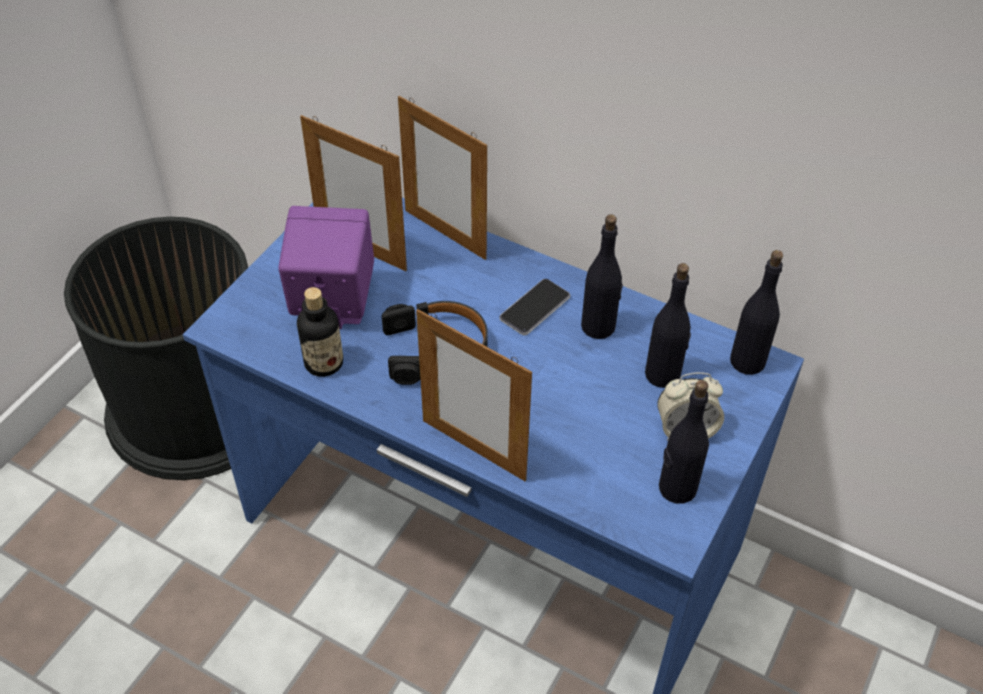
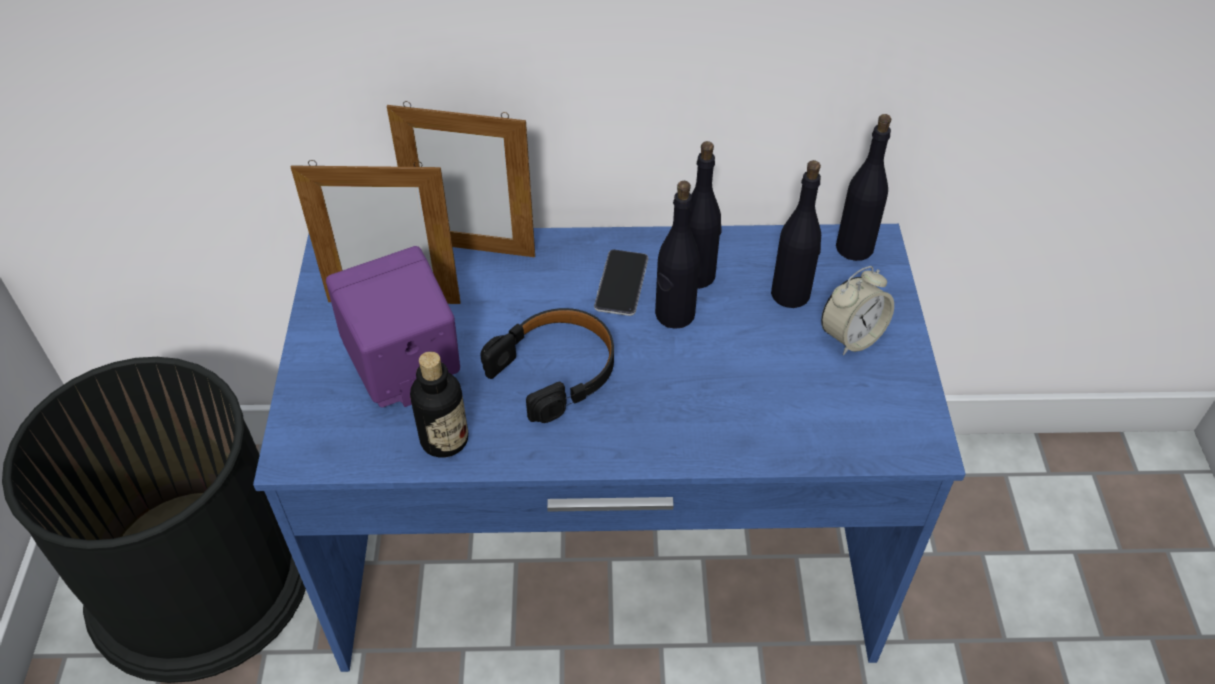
camera: 30 degrees left, 0 degrees up
(473, 449) = (671, 453): picture frame -> none
(677, 488) = (886, 395): black bottle -> black bottle (674, 314)

